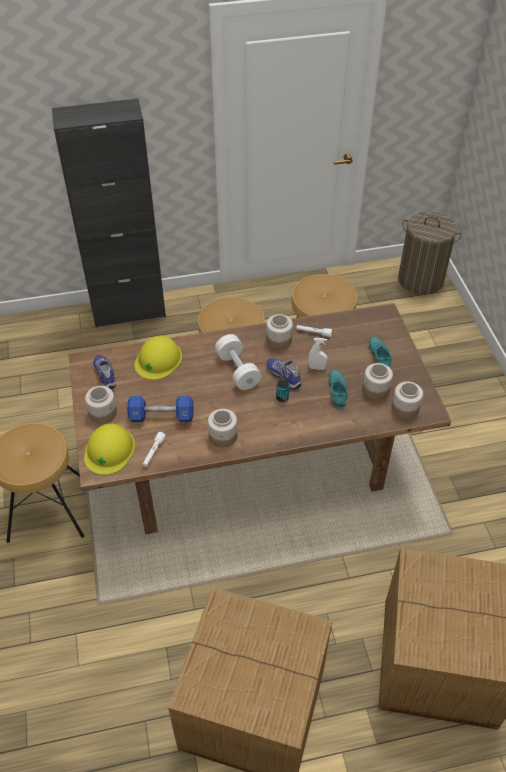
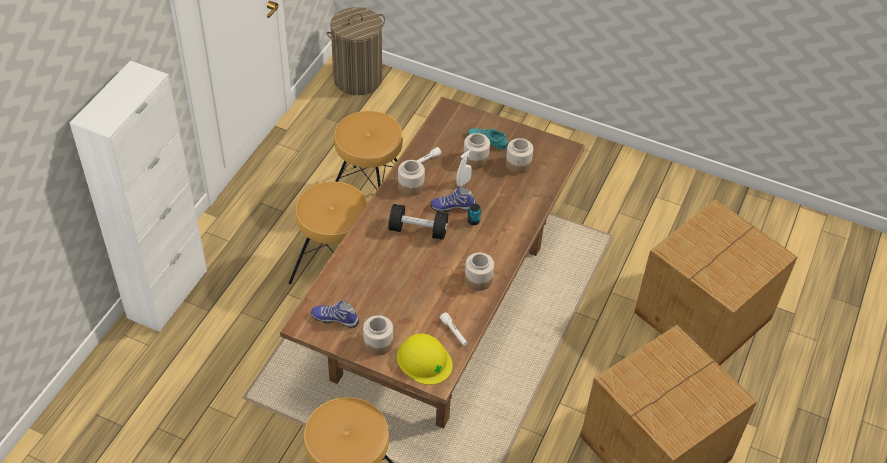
camera: 55 degrees left, 0 degrees up
(129, 311) = (167, 294): black cabinet -> white cabinet
(158, 359) = (353, 273): yellow hard hat -> none
(161, 416) = (420, 306): blue dumbbell -> none
(238, 370) = (418, 230): white dumbbell -> black dumbbell
(337, 390) = (498, 185): turquoise shoe -> none
(404, 408) = (551, 161): jar -> jar (475, 159)

